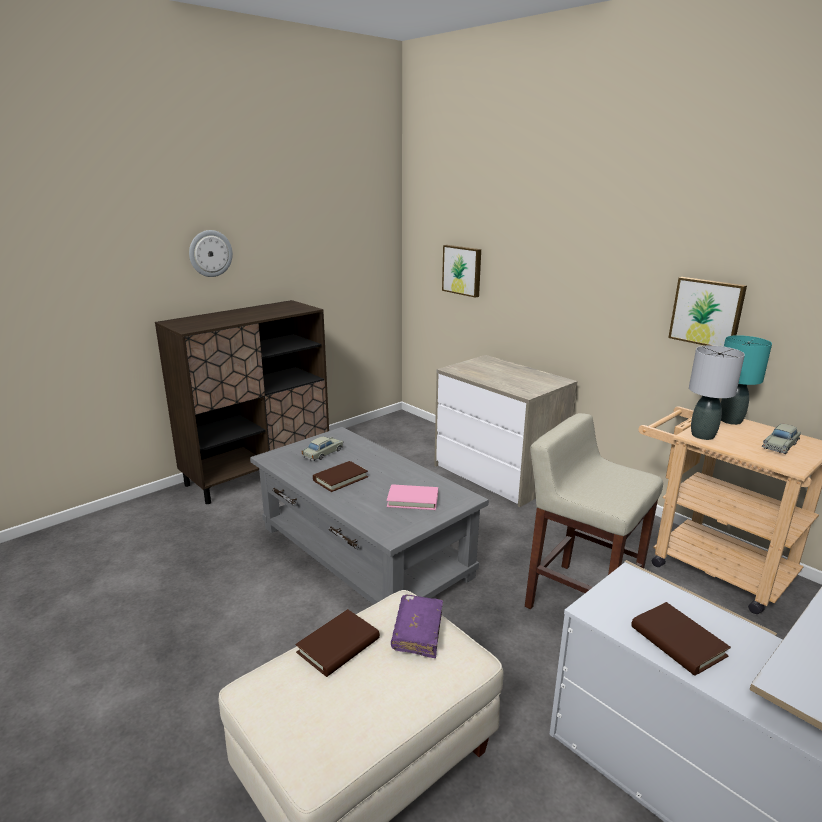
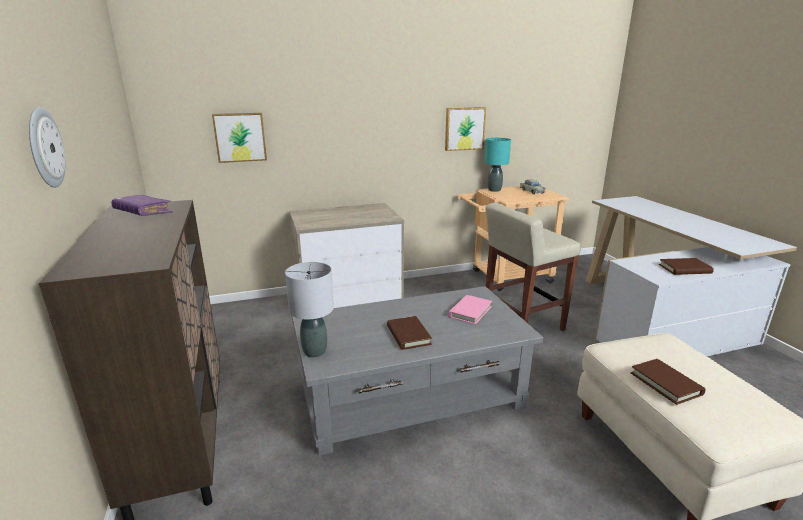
camera: 65 degrees left, 0 degrees up
(323, 453) = (345, 334): beige toy car -> none
(417, 632) = (647, 349): purple book -> purple book (143, 213)
(702, 435) = (510, 198): grey table lamp -> grey table lamp (314, 351)

